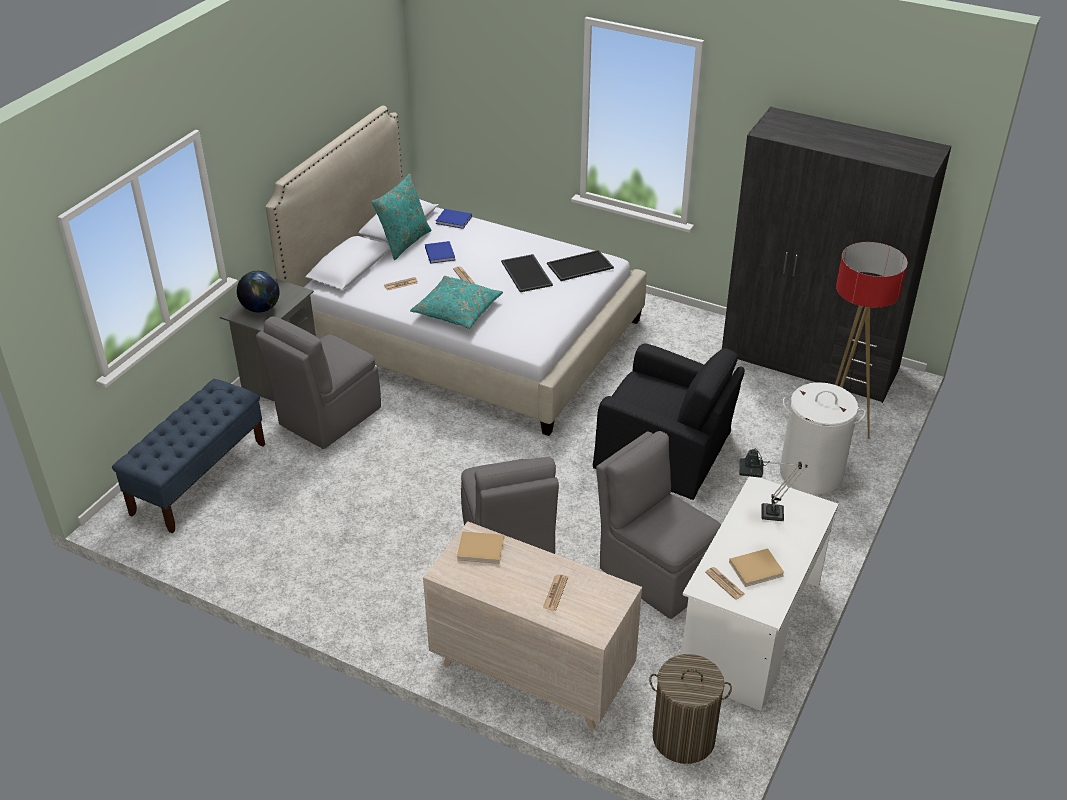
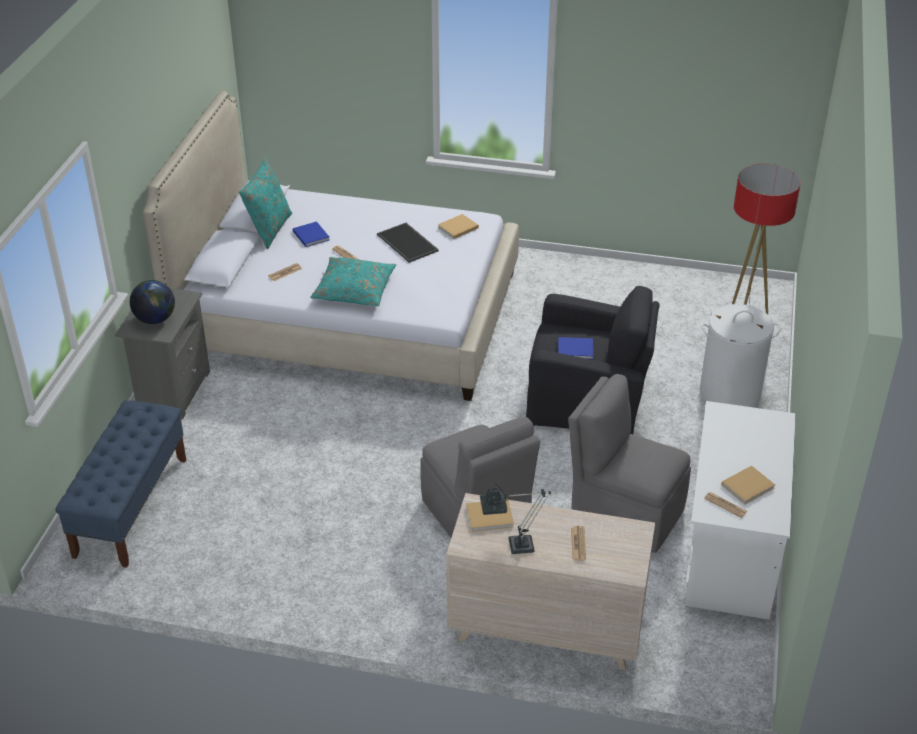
camera: 15 degrees left, 0 degrees up
(328, 417) = (240, 421): grey chair -> none
(455, 220) = (311, 199): blue book -> blue book (576, 349)
(580, 266) = (457, 228): tray -> beige book
(683, 738) = (709, 659): laundry basket -> none
(765, 513) = (734, 433): table lamp -> table lamp (514, 546)
(810, 362) = (688, 288): grey wardrobe -> none

